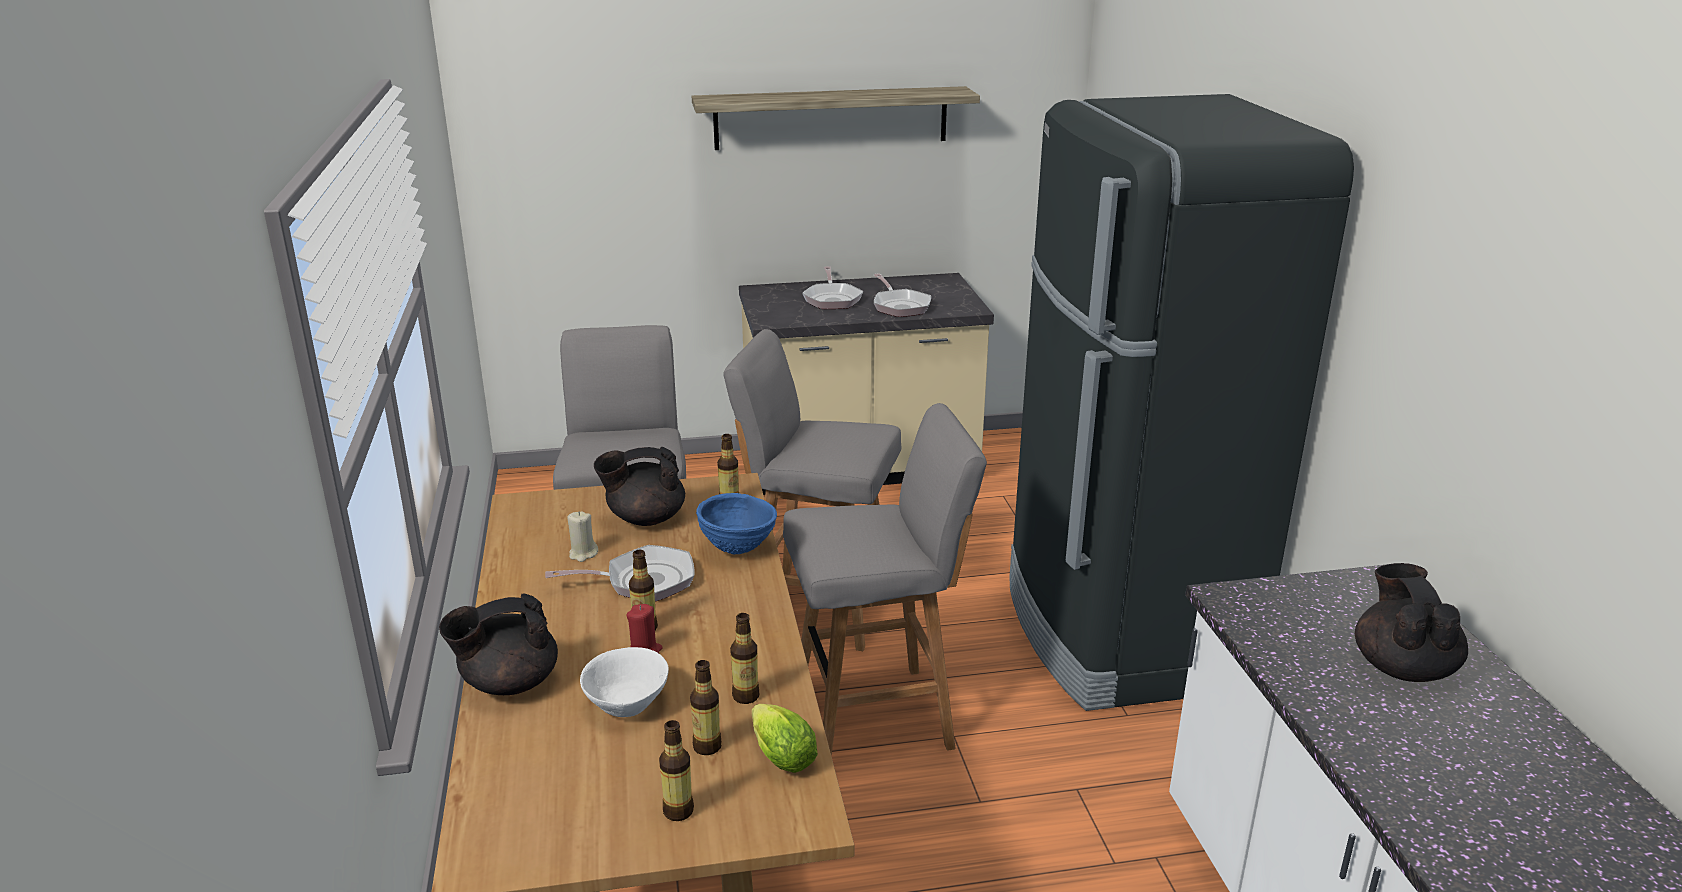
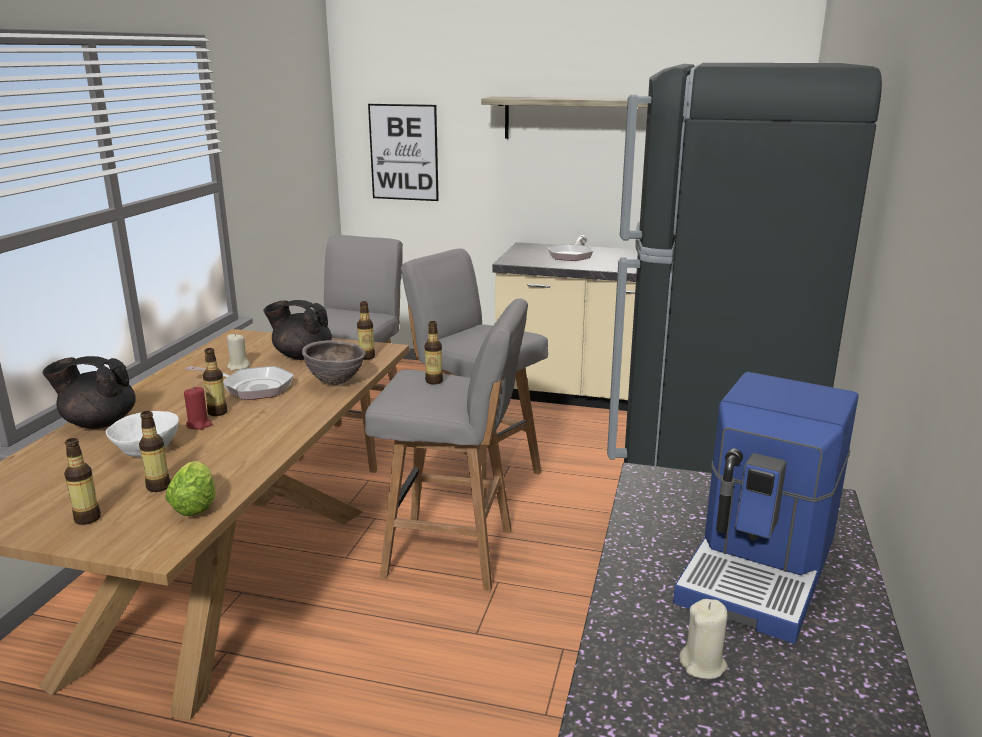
camera: 25 degrees right, 5 degrees down
(566, 179) = (404, 152): none -> picture
(738, 550) = (336, 383): blue bowl -> brown bowl
(746, 696) = (224, 464): bottle -> bottle (434, 381)
(900, 306) = (616, 264): frying pan -> none
(1402, 667) = (761, 569): black teapot -> coffee machine
(1445, 769) = (703, 664): none -> beige candle

